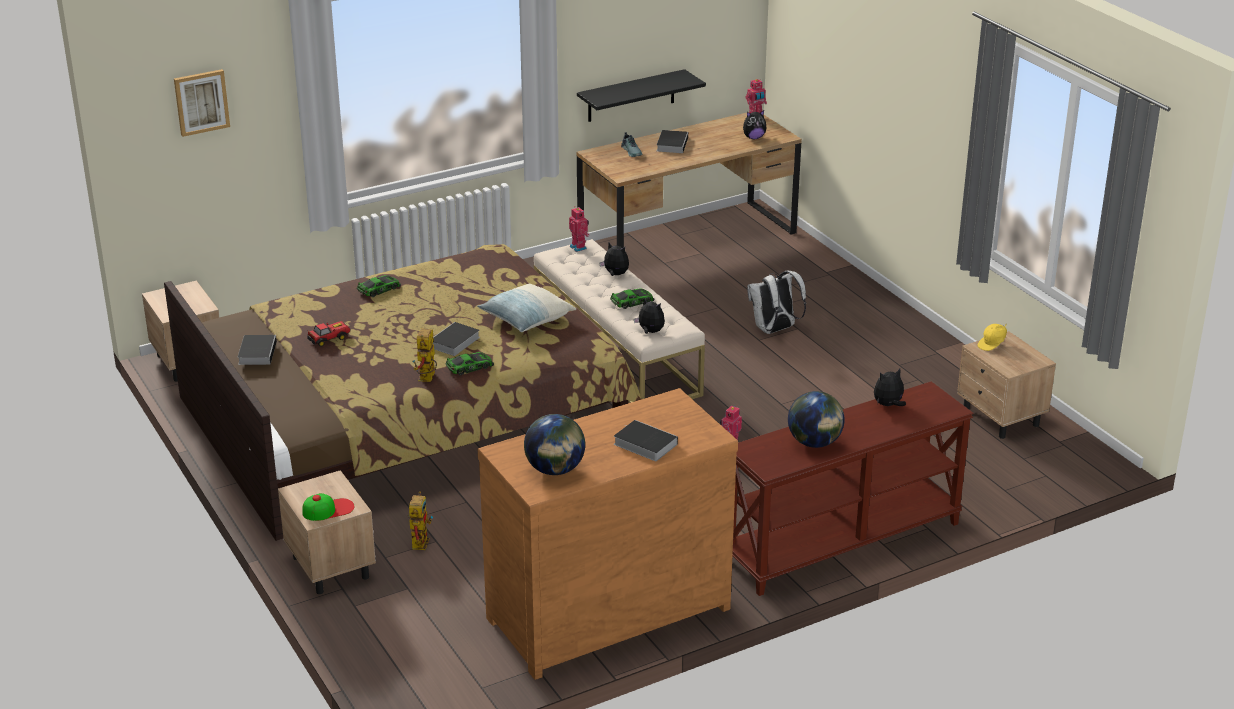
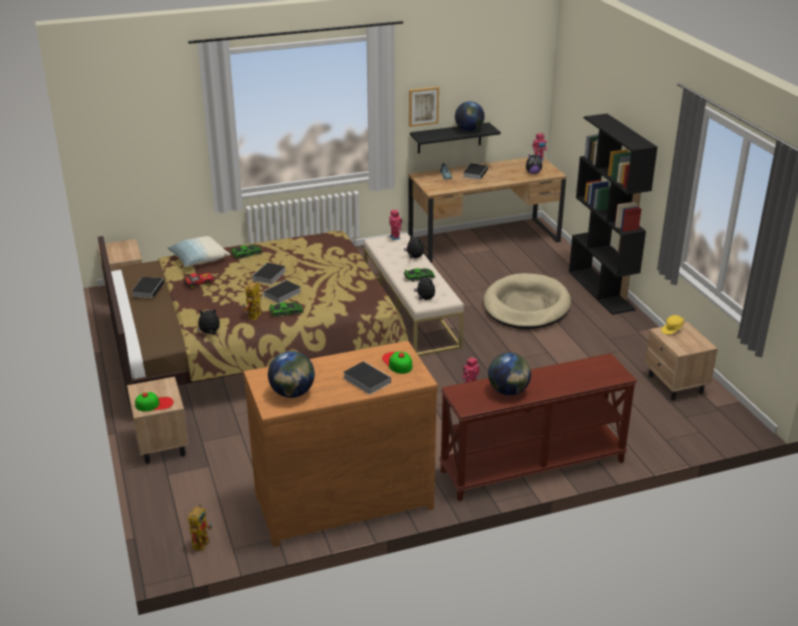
camera: 10 degrees right, 0 degrees up
(201, 102) = (138, 117): picture -> picture (423, 106)
(419, 540) = (229, 432): toy robot -> toy robot (201, 542)
(425, 318) = (269, 276): none -> book
(526, 320) = (337, 283): pillow -> pillow (199, 259)
(660, 83) = (469, 130): none -> globe
(676, 418) = (397, 362): none -> cap
(774, 330) = (526, 306): white backpack -> beige dog bed
(871, 298) = (601, 290): none -> black bookcase
(888, 405) = (573, 368): plush toy -> plush toy (210, 333)

